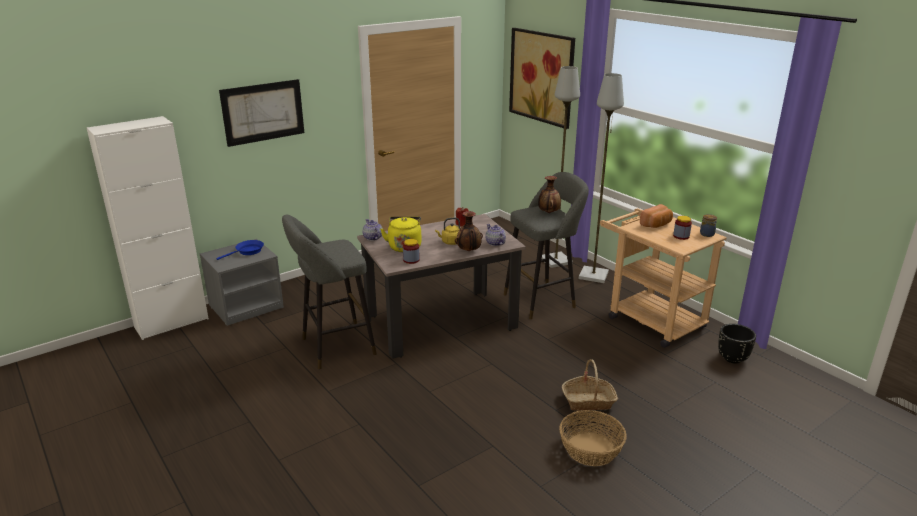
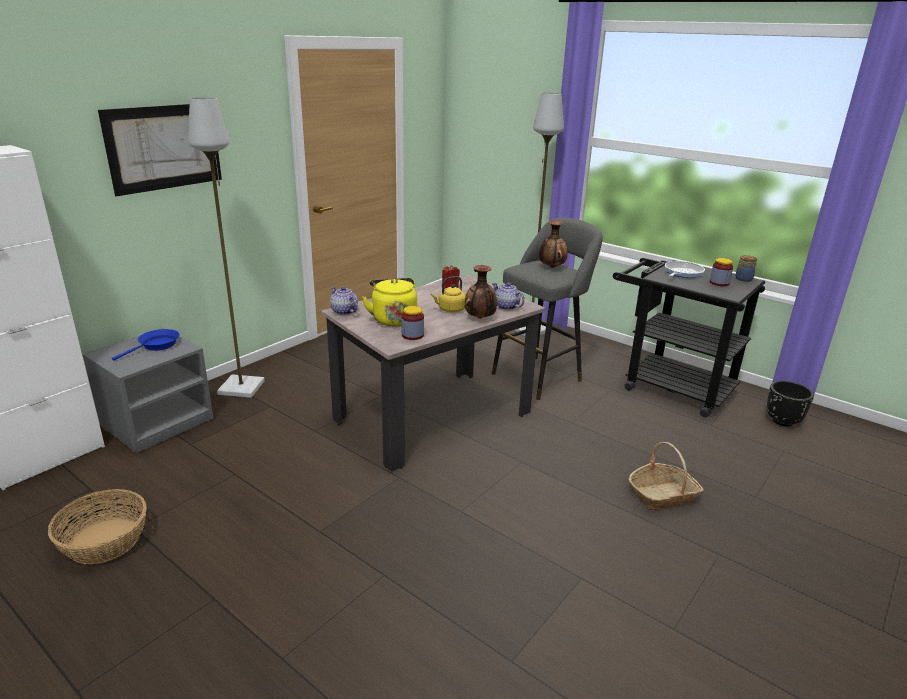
camera: 15 degrees left, 0 degrees up
(334, 347) = (304, 466): grey stool -> none
(541, 77) = (500, 114): picture -> none
(591, 449) = (704, 561): basket -> basket (105, 541)
(594, 275) = (581, 342): grey floor lamp -> grey floor lamp (242, 387)
(649, 319) = (669, 386): beige cart -> black cart
(656, 225) = (682, 273): bread -> frying pan

